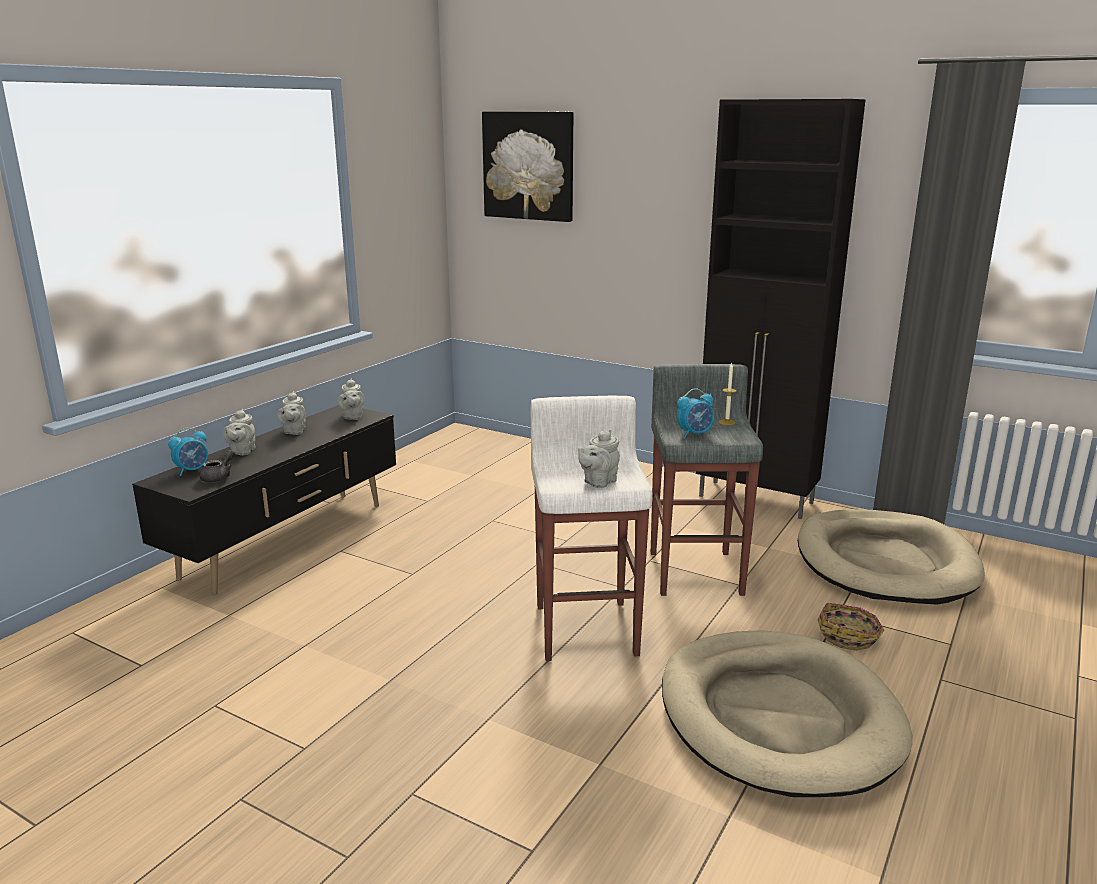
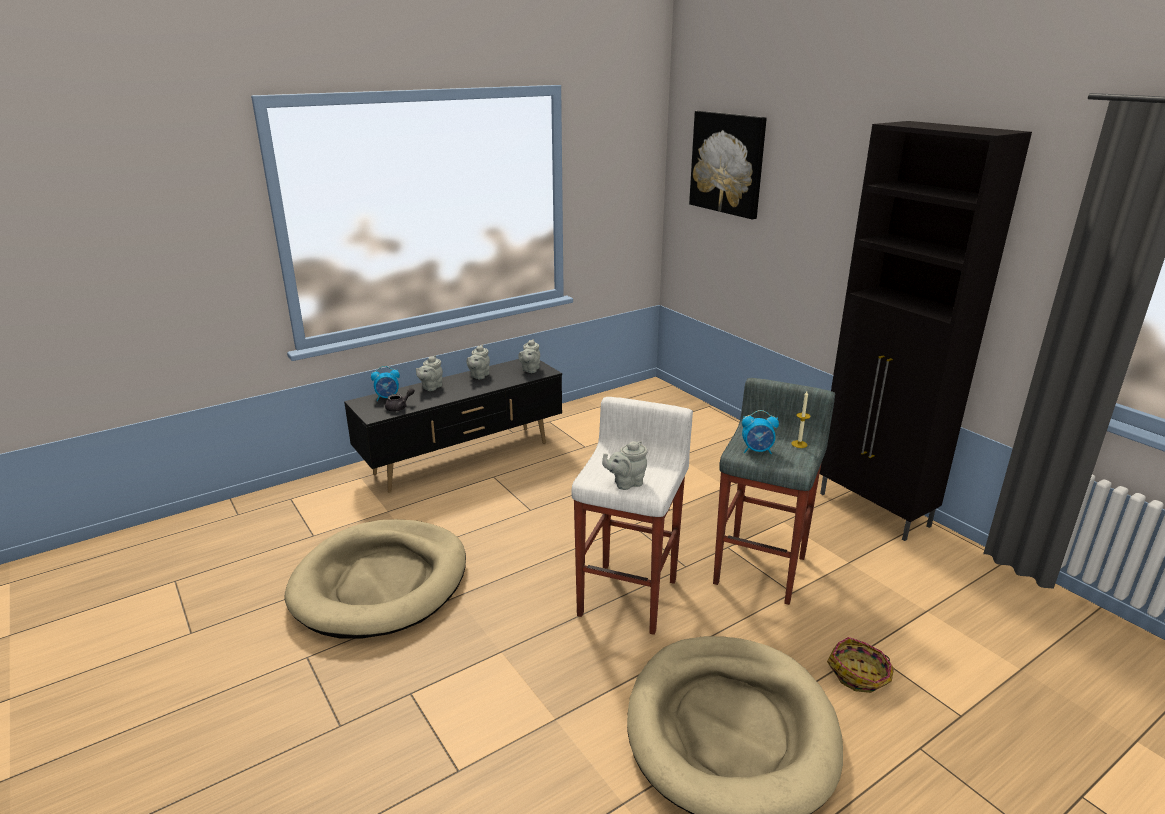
camera: 25 degrees right, 5 degrees up
(884, 563) = (957, 609): beige dog bed -> beige dog bed (381, 582)

